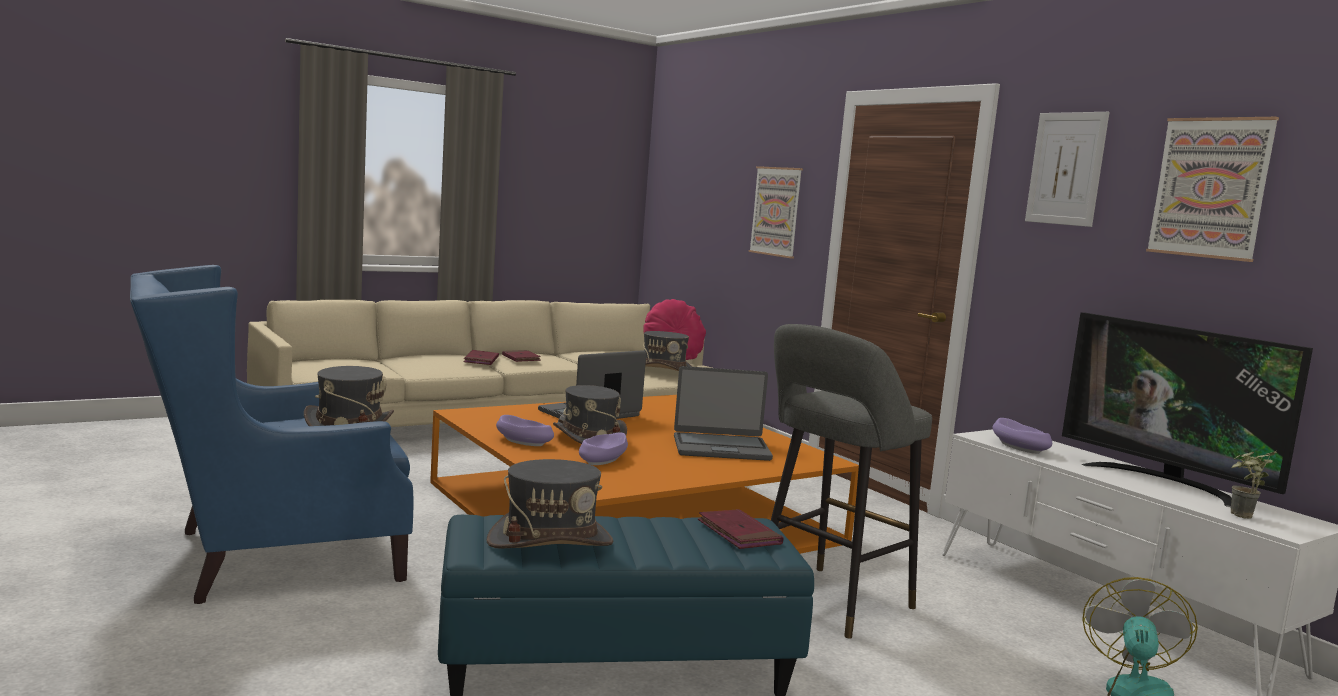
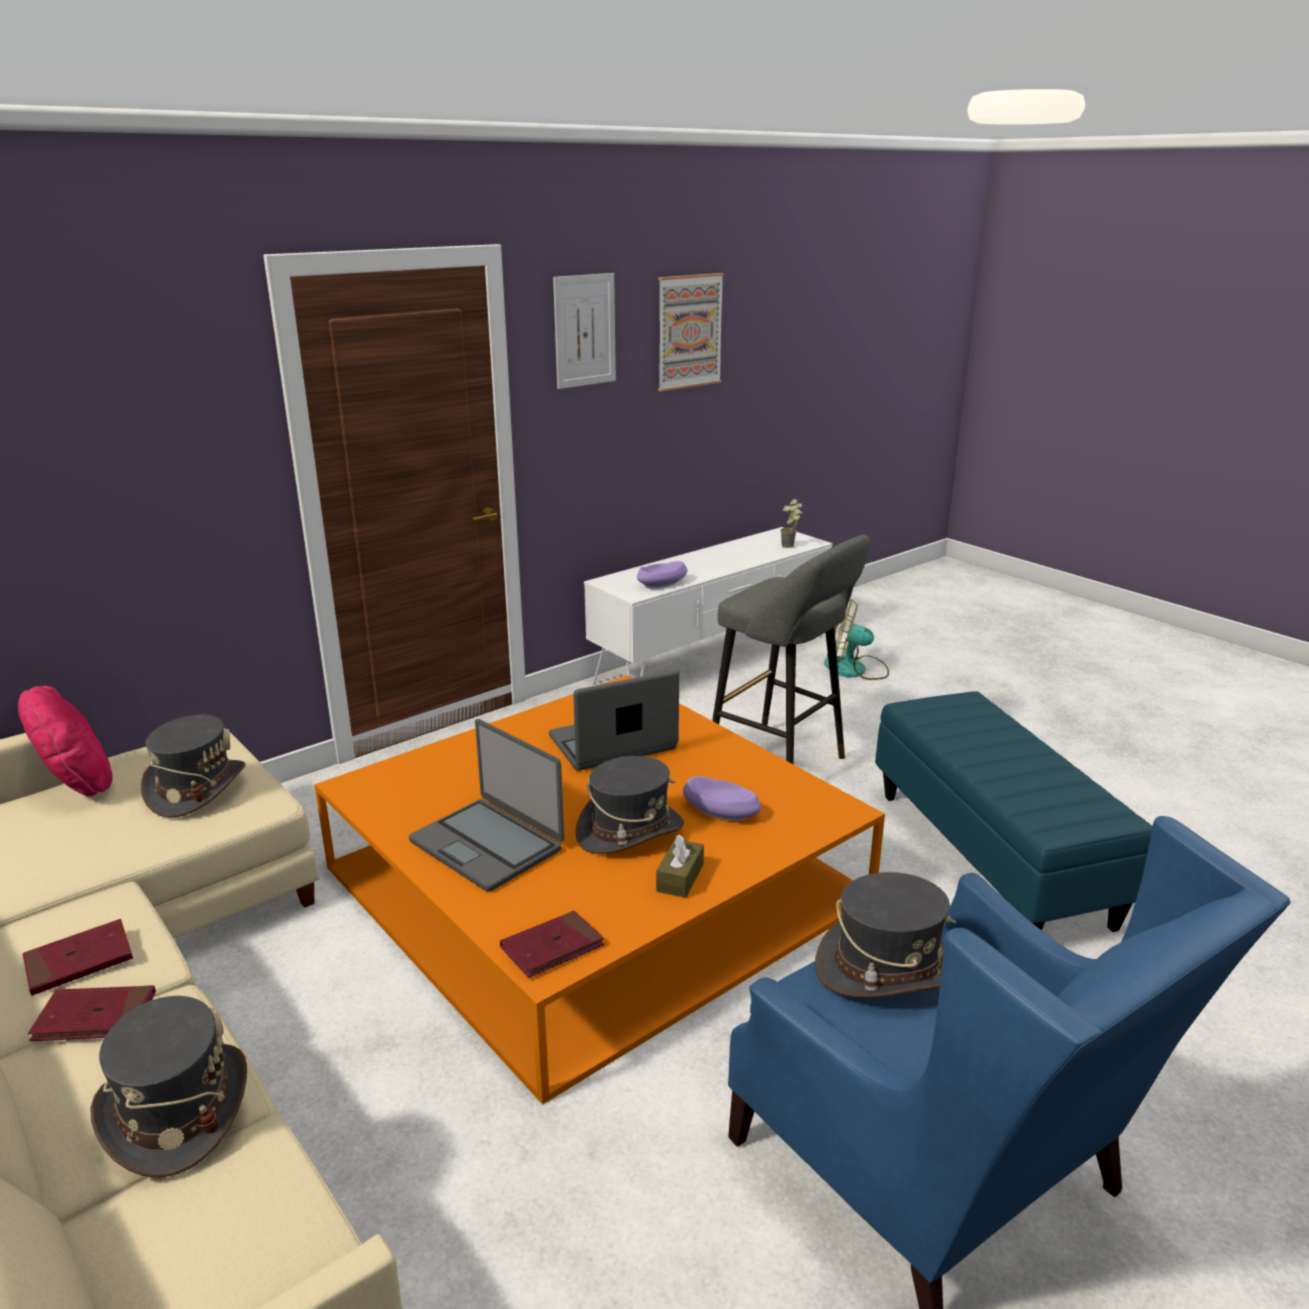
camera: 95 degrees left, 15 degrees up
(523, 442) = (680, 878): purple bowl -> brown tissue box
(550, 541) = (1056, 787): grey hat -> grey hat (176, 1110)
(721, 448) = (613, 744): laptop -> laptop turned 105 degrees counterclockwise
(739, 533) = (944, 712): red book -> red book (552, 947)
(776, 211) = (159, 464): picture -> none
(1165, 482) = (723, 553): television -> none

